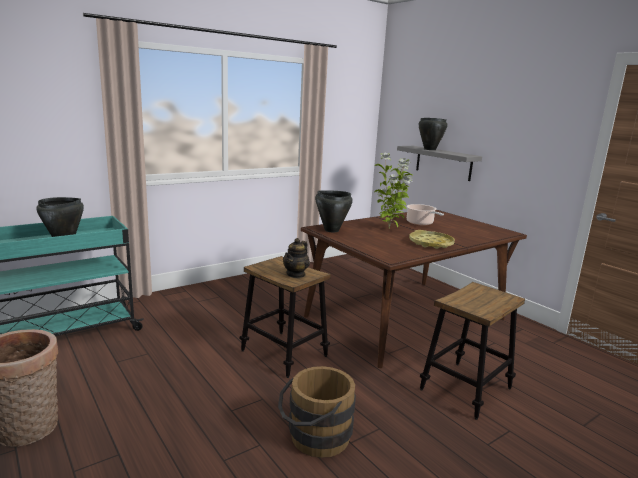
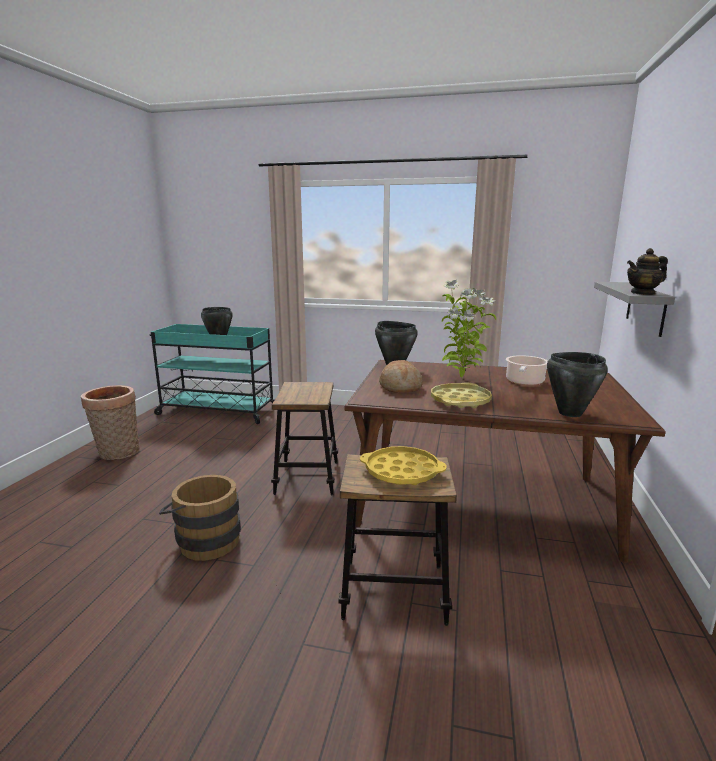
camera: 50 degrees right, 0 degrees up
(296, 274) = (301, 397): teapot -> teapot (643, 293)
(379, 244) = (400, 387): none -> bread
(429, 149) = (622, 286): black cooking pot -> black cooking pot (569, 413)
(480, 298) = (402, 471): none -> yellow tray

